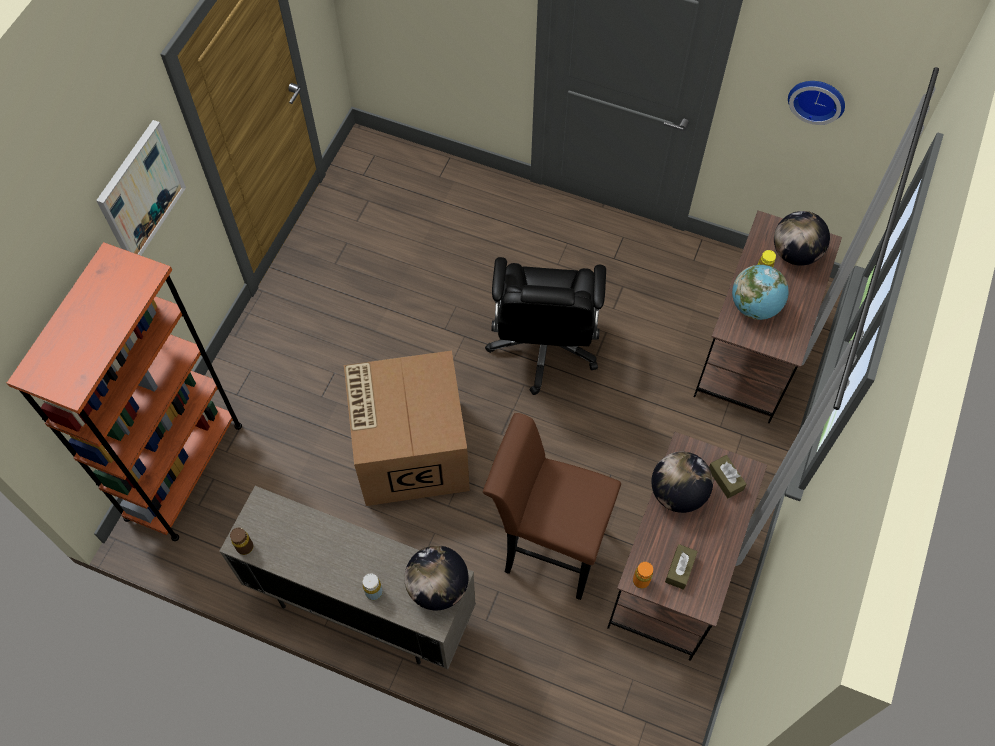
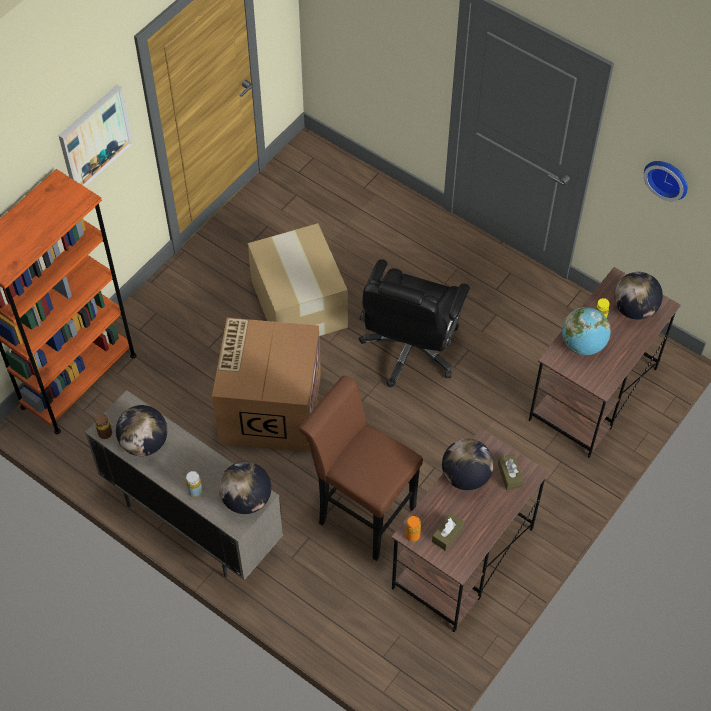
camera: 15 degrees right, 5 degrees down
(295, 547) = (144, 443): none -> globe
(407, 322) = (299, 303): none -> cardboard box

